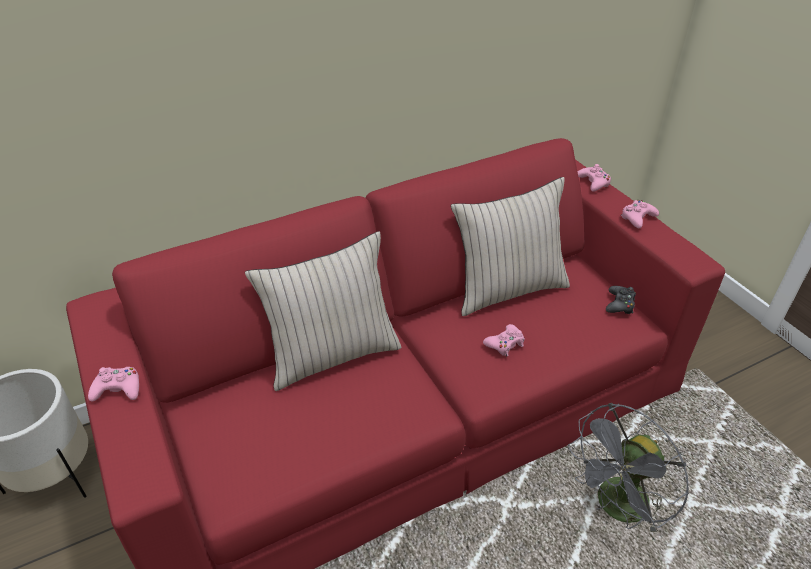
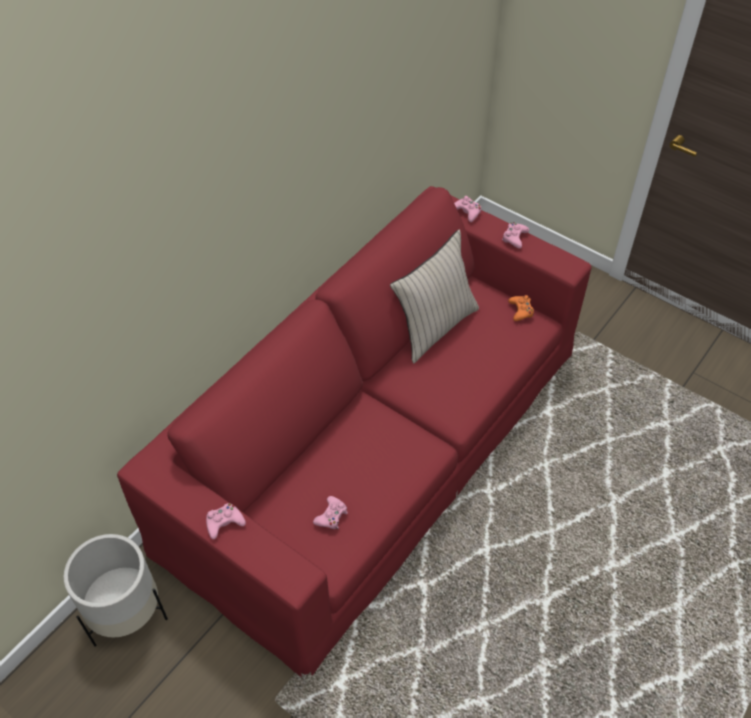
camera: 25 degrees left, 10 degrees up
(332, 354) = (334, 432): beige pillow -> none
(505, 344) = (456, 375): pink game controller -> pink game controller (331, 516)
(616, 509) = (563, 464): grey fan -> none
(620, 304) = (521, 311): black game controller -> orange game controller

